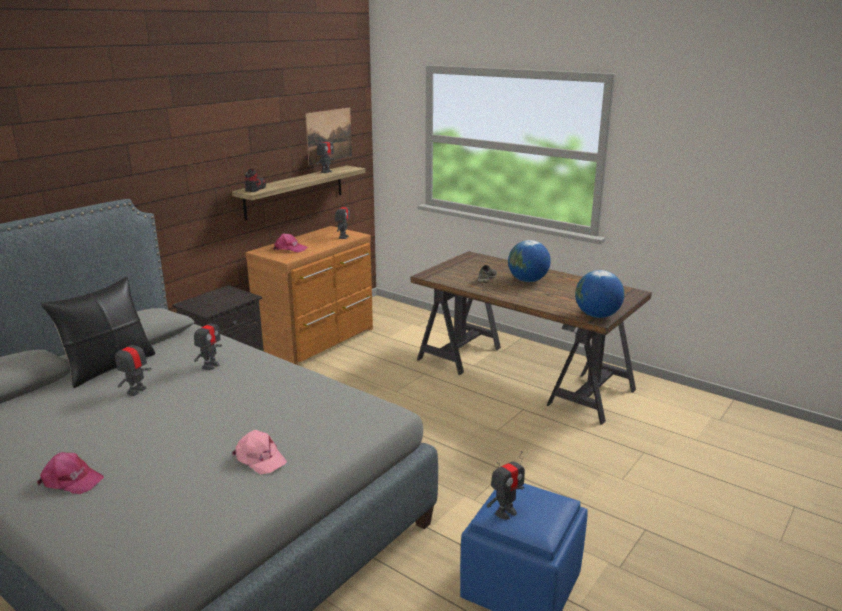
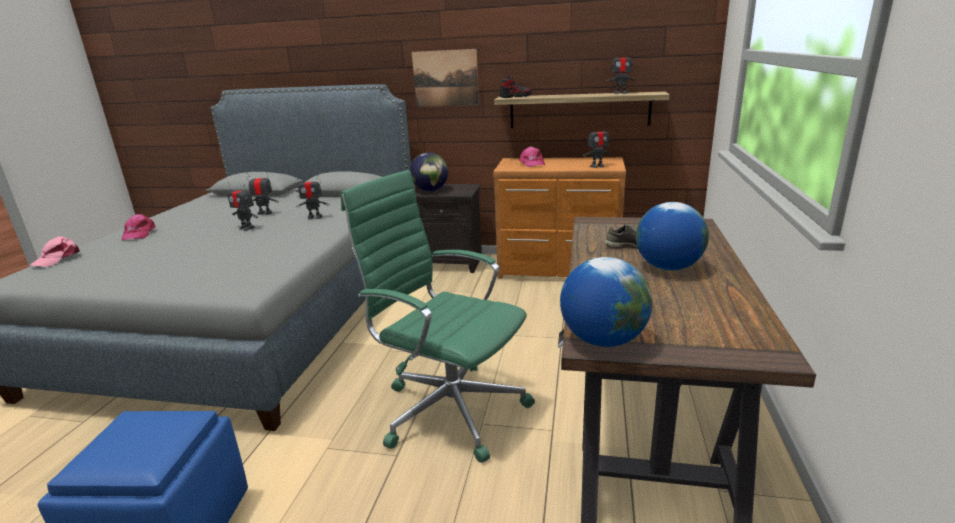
camera: 65 degrees right, 0 degrees up
(109, 367) = (299, 199): black pillow -> none
(206, 306) = (430, 190): none -> globe
(259, 458) = (160, 268): pink cap -> pink cap (57, 258)
(329, 135) = (640, 52): picture -> picture (445, 78)
(470, 438) = (449, 408): none -> green office chair
(505, 512) = (126, 425): toy robot -> toy robot (247, 228)

